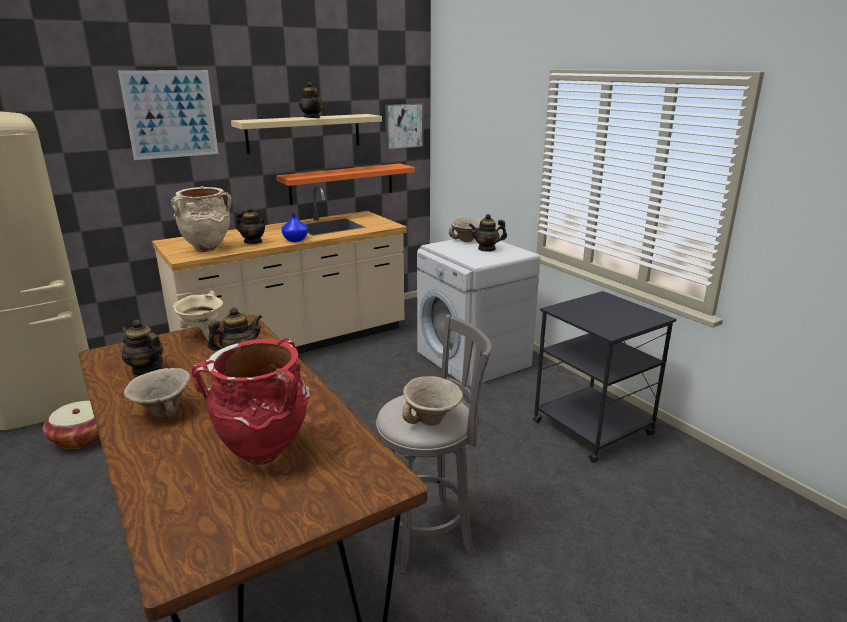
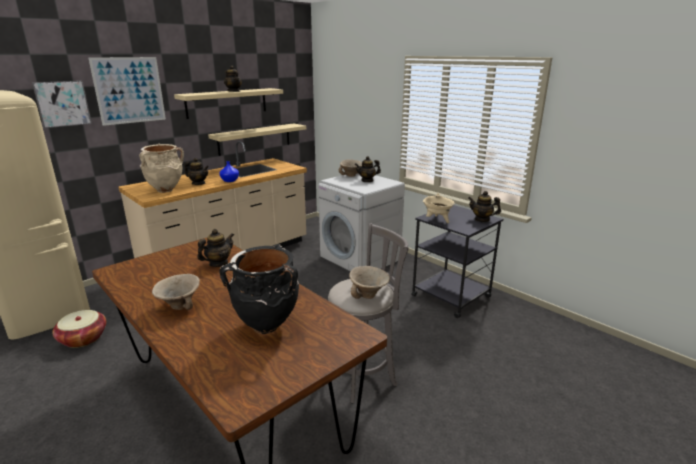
camera: 10 degrees left, 0 degrees up
(146, 370) = (152, 279): teapot -> teapot (482, 219)
(202, 334) = (184, 251): beige cooking pot -> beige cooking pot (437, 220)
(265, 453) = (268, 326): red vase -> black vase
(342, 183) = (254, 139): orange shelf -> beige shelf
(403, 126) = (295, 96): picture -> picture (62, 103)

